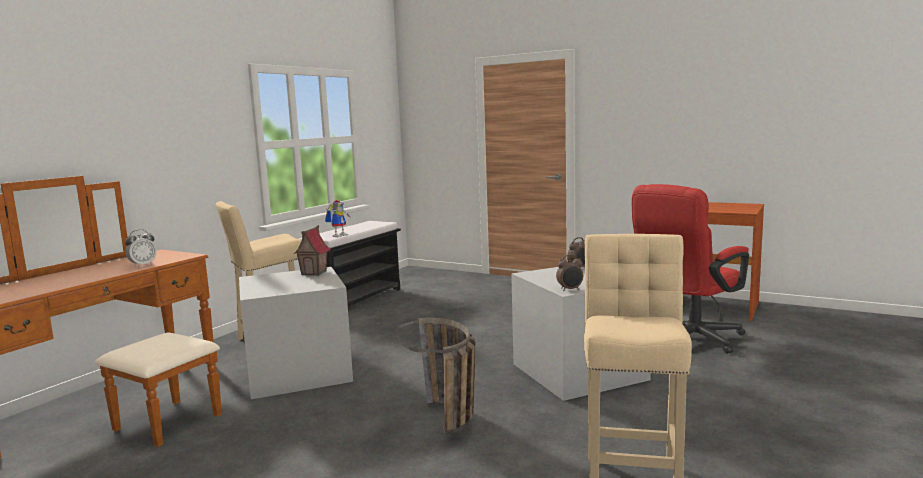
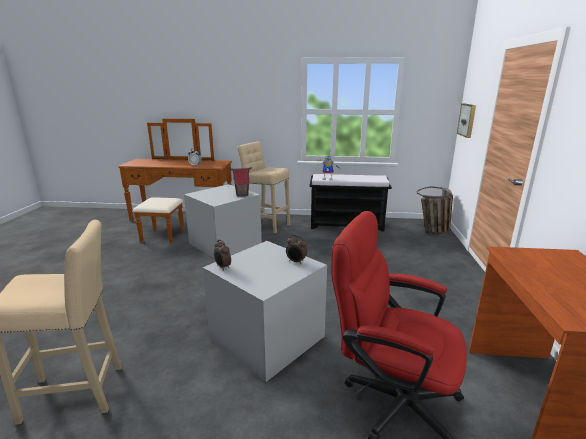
camera: 65 degrees right, 10 degrees up
(427, 140) = (467, 120): none -> picture
(450, 424) = (166, 303): basket -> basket (433, 231)

